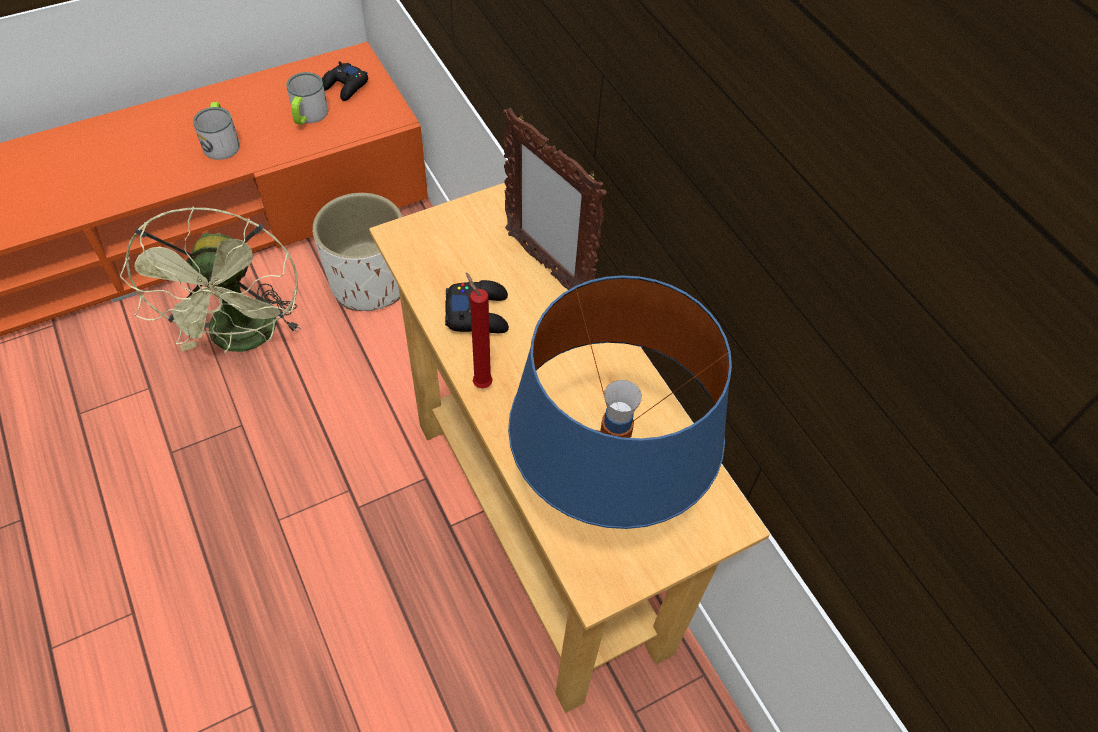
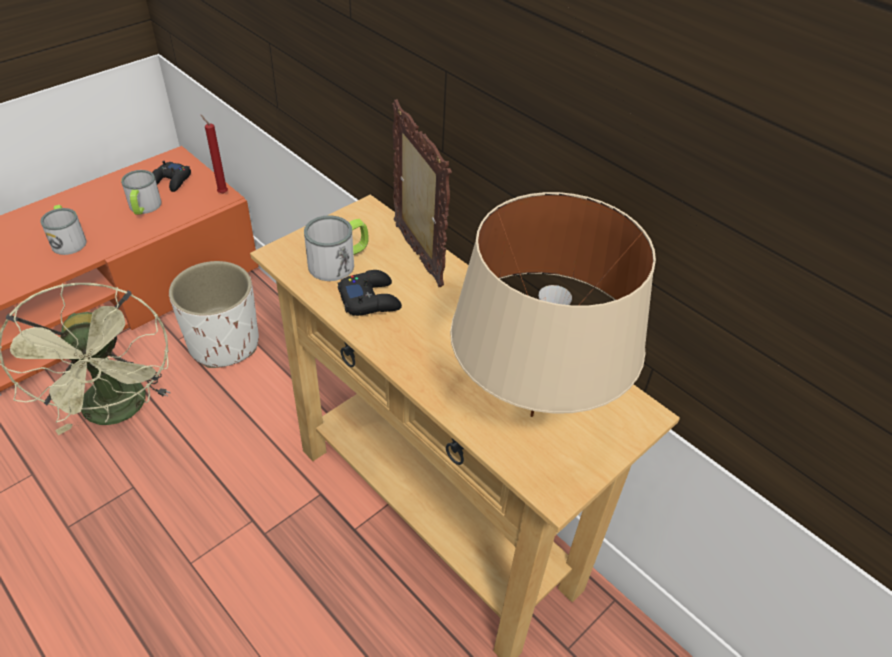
camera: 15 degrees left, 10 degrees down
(459, 259) = (339, 262): none -> mug
(480, 382) = (392, 352): red candle -> red candle (221, 192)
(547, 268) = (417, 256): picture frame -> picture frame turned 150 degrees counterclockwise
(605, 493) = (532, 416): blue table lamp -> beige table lamp

